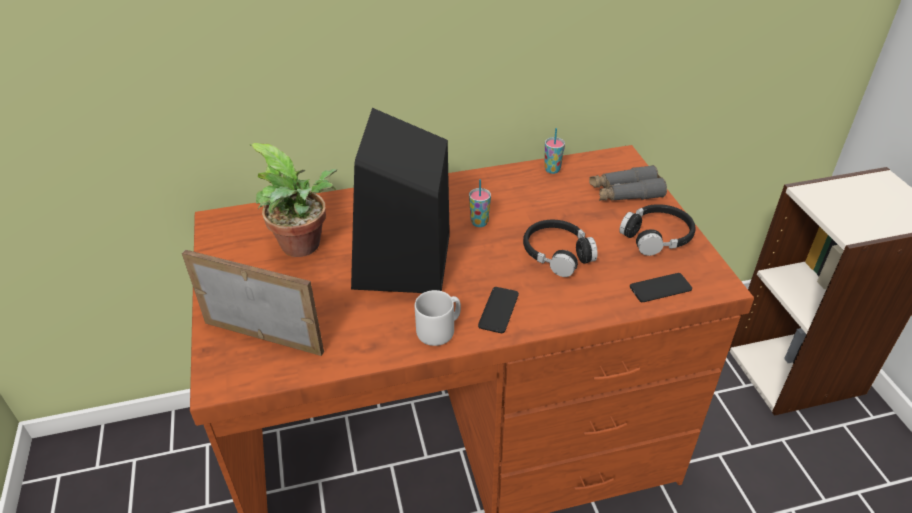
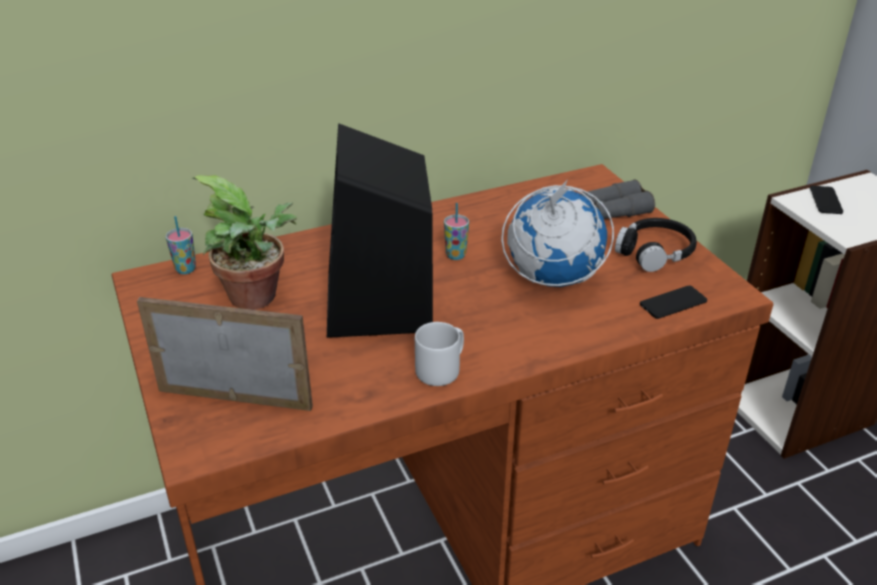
camera: 10 degrees left, 5 degrees down
(498, 310) = (502, 342): phone -> phone (825, 200)
(552, 170) = (522, 195): cup -> cup (185, 269)
(557, 254) = (552, 279): black headphones -> globe

